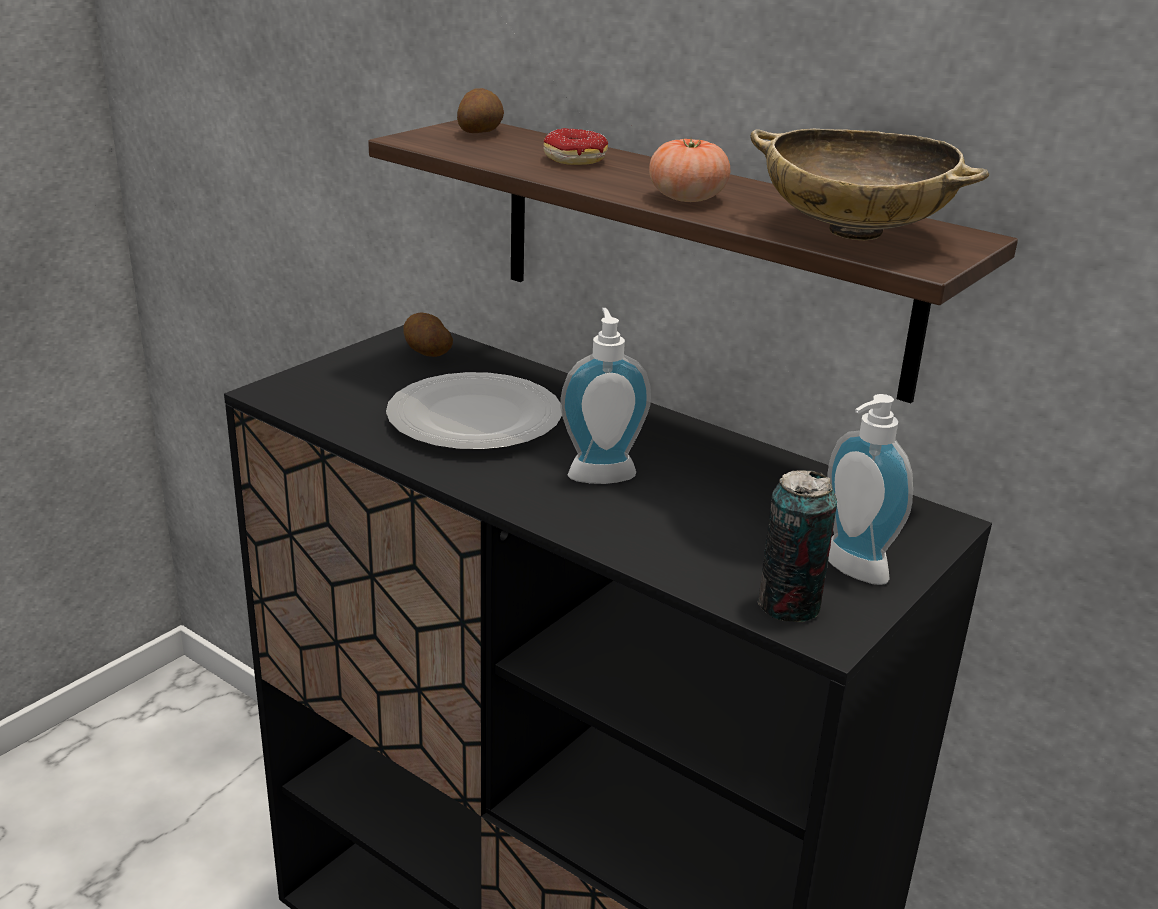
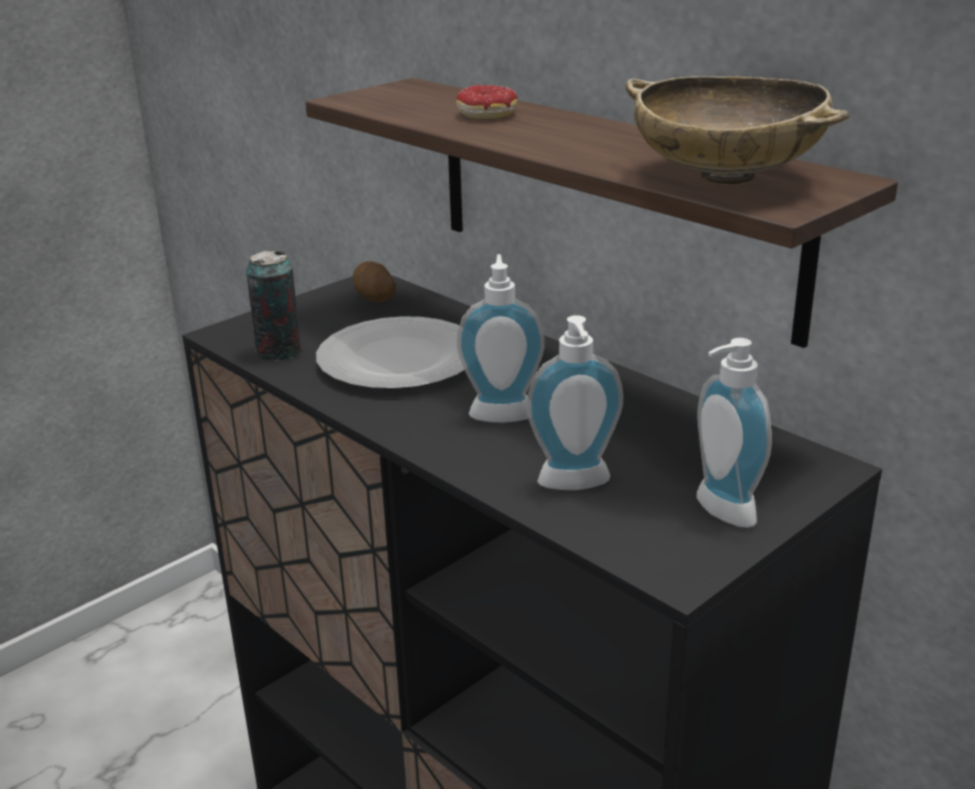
camera: 10 degrees right, 0 degrees up
(481, 132) = (412, 91): potato -> none
(687, 198) = (576, 148): tomato -> none
(699, 547) = (575, 485): none -> soap dispenser
(789, 605) = (647, 545): can -> can (279, 352)

